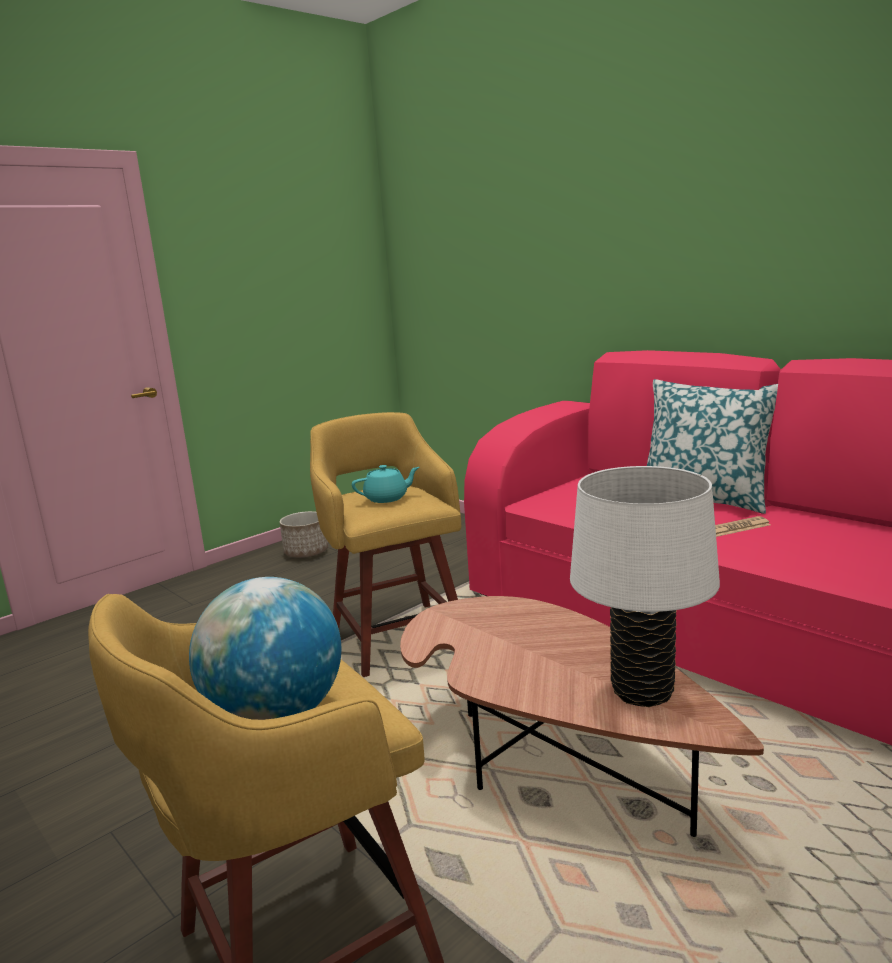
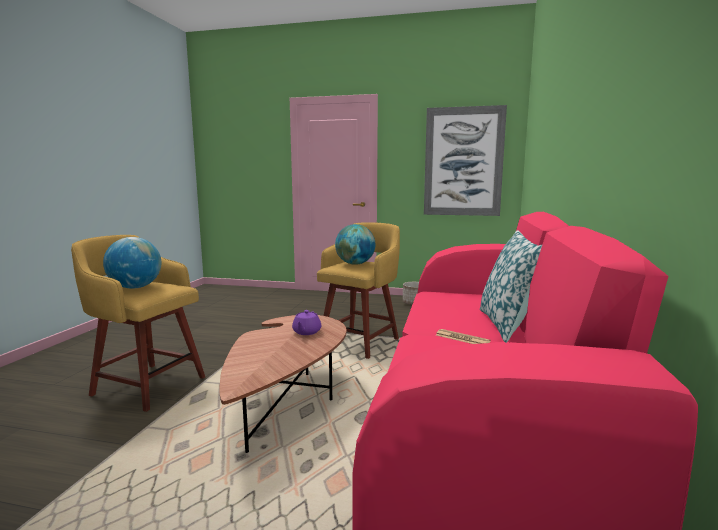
camera: 55 degrees right, 5 degrees down
(311, 287) = (463, 162): none -> picture
(387, 498) = (355, 264): turquoise teapot -> globe
(513, 630) = (306, 332): none -> purple teapot
(642, 692) = (263, 366): white table lamp -> none

